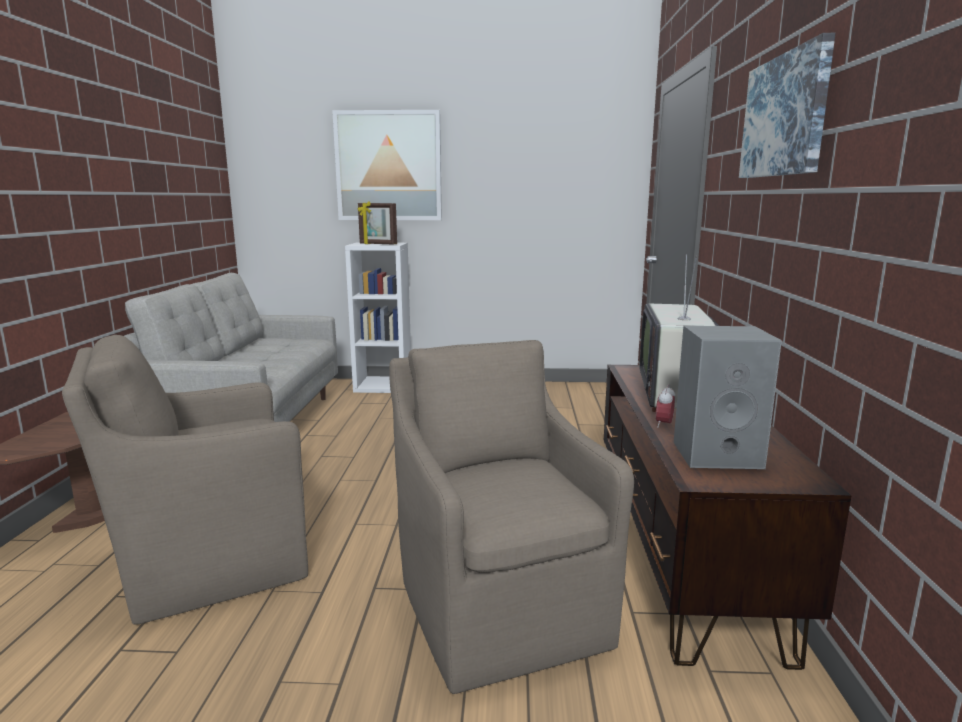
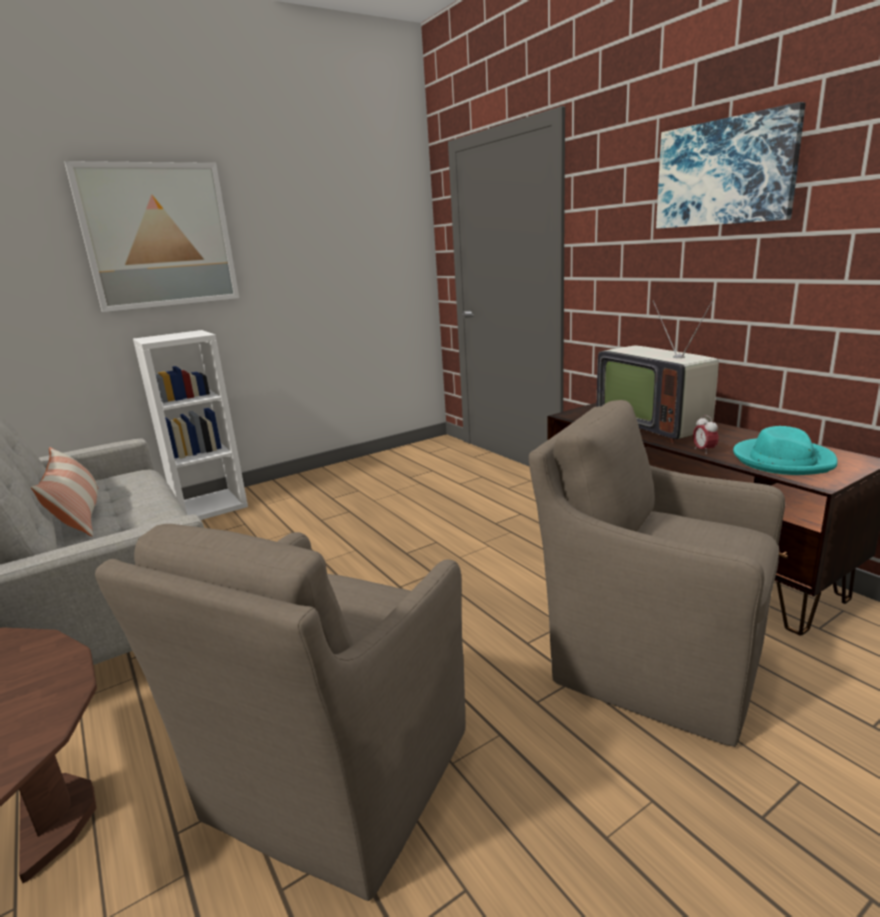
camera: 35 degrees left, 5 degrees up
(248, 354) = (78, 514): none -> pillow
(378, 244) = (179, 336): picture frame -> none
(718, 454) = (782, 460): grey speaker -> turquoise hat

